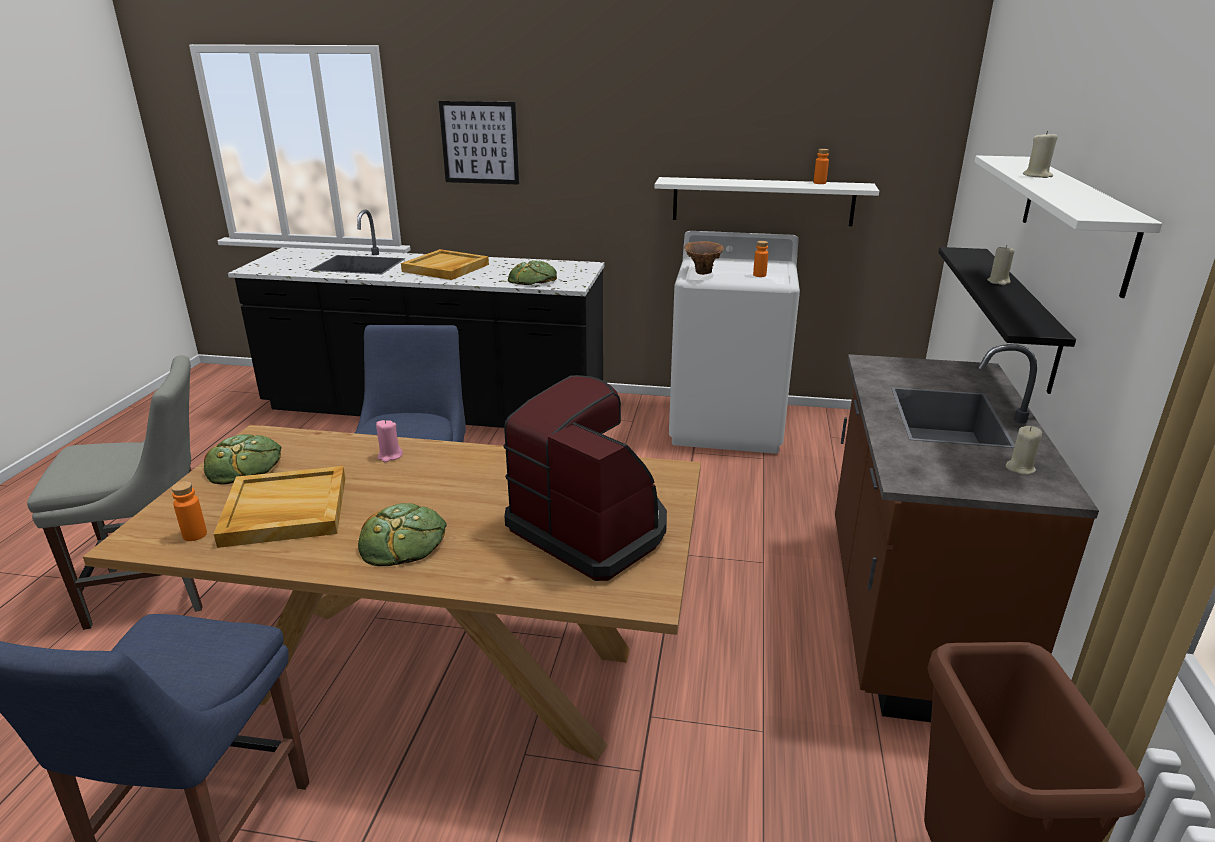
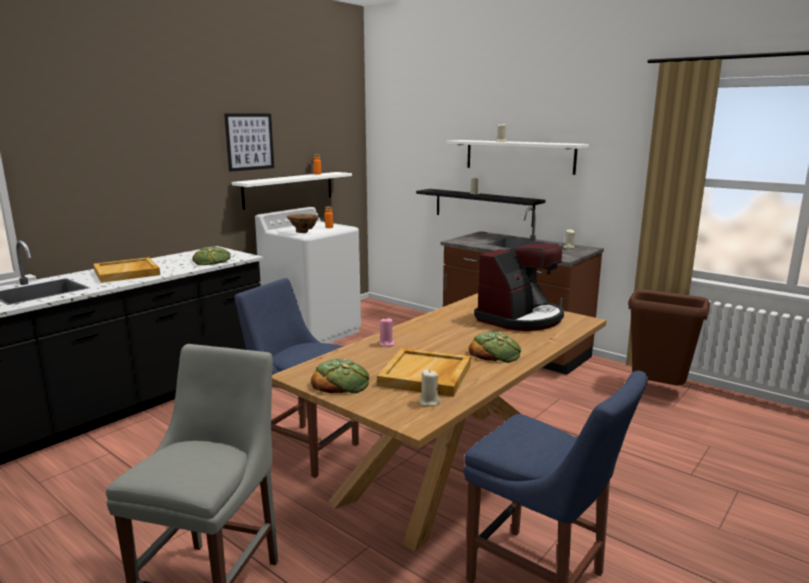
camera: 60 degrees left, 10 degrees down
(195, 535) = (429, 402): orange bottle -> beige candle
(479, 143) = (98, 170): picture -> picture (249, 142)
(591, 529) = (520, 318): coffee machine -> coffee machine turned 150 degrees clockwise

